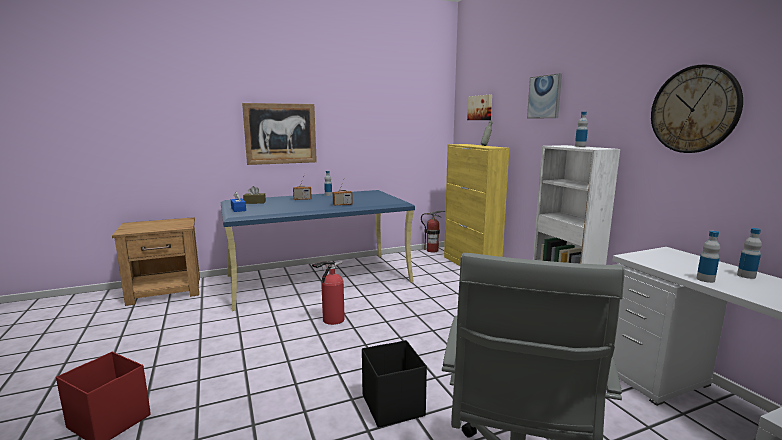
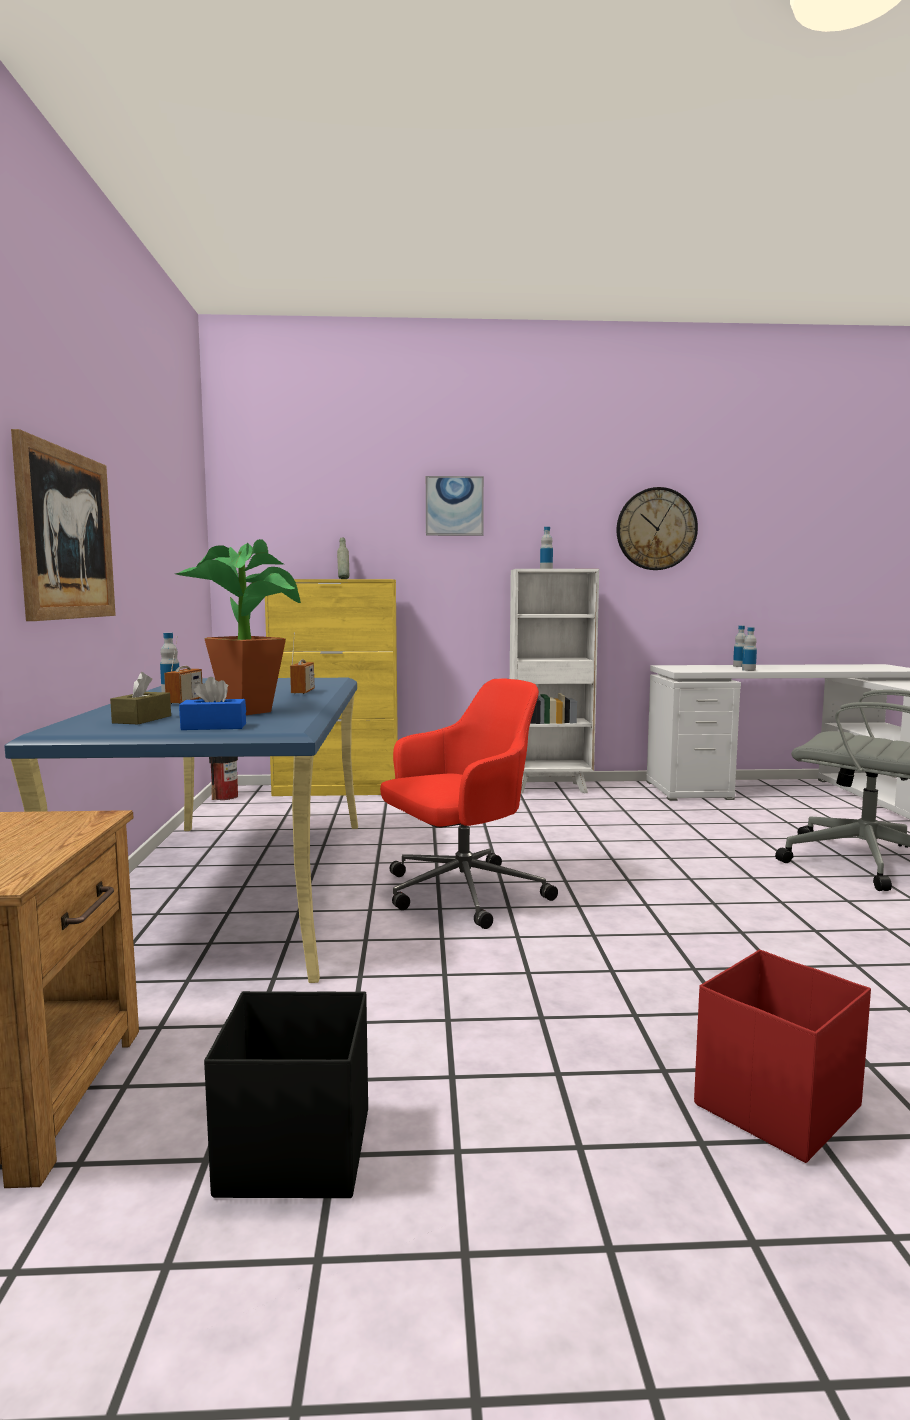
camera: 70 degrees left, 5 degrees down
(279, 207) = (246, 710): none -> potted plant
(331, 320) = (461, 893): fire extinguisher -> red office chair
(393, 405) = (728, 884): black storage box -> black storage box (293, 1152)
(480, 108) = (299, 516): picture -> none

